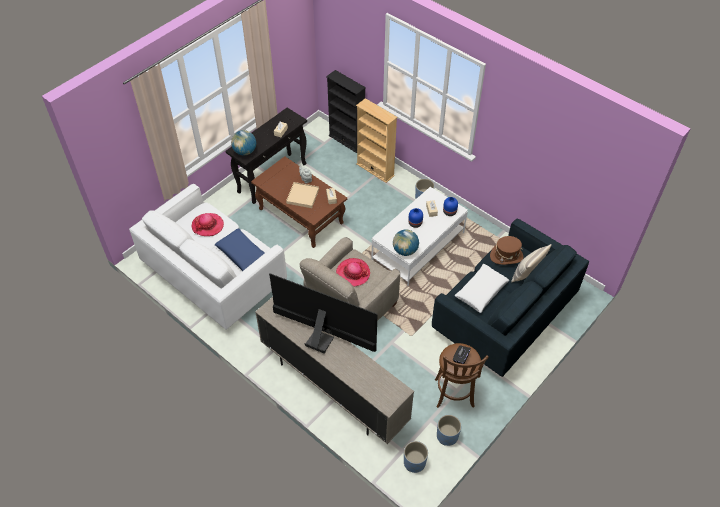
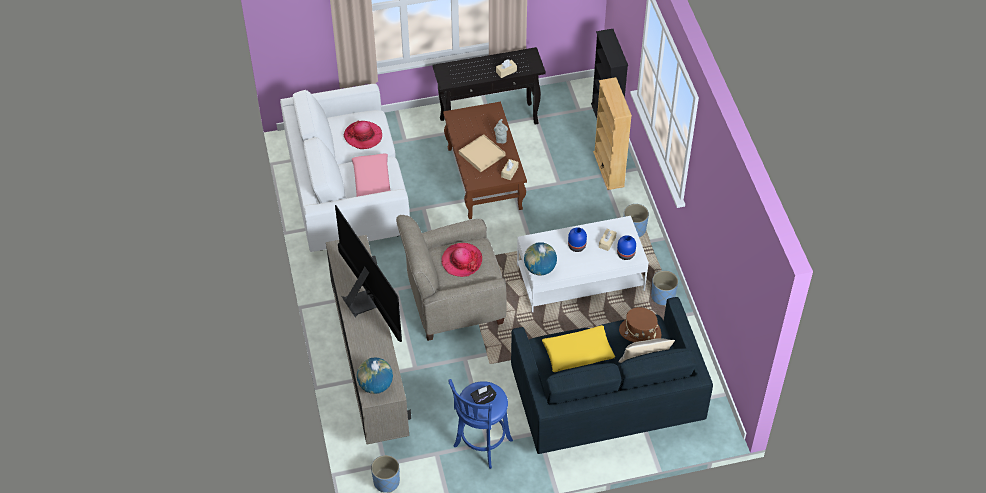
camera: 35 degrees right, 0 degrees up
(242, 254) = (372, 183): blue pillow -> pink pillow
(245, 152) = (451, 75): globe -> globe (375, 385)
(447, 436) = (439, 478): blue planter -> blue planter (663, 296)
(454, 395) = (481, 445): brown stool -> blue stool
(481, 291) = (578, 353): white pillow -> yellow pillow

